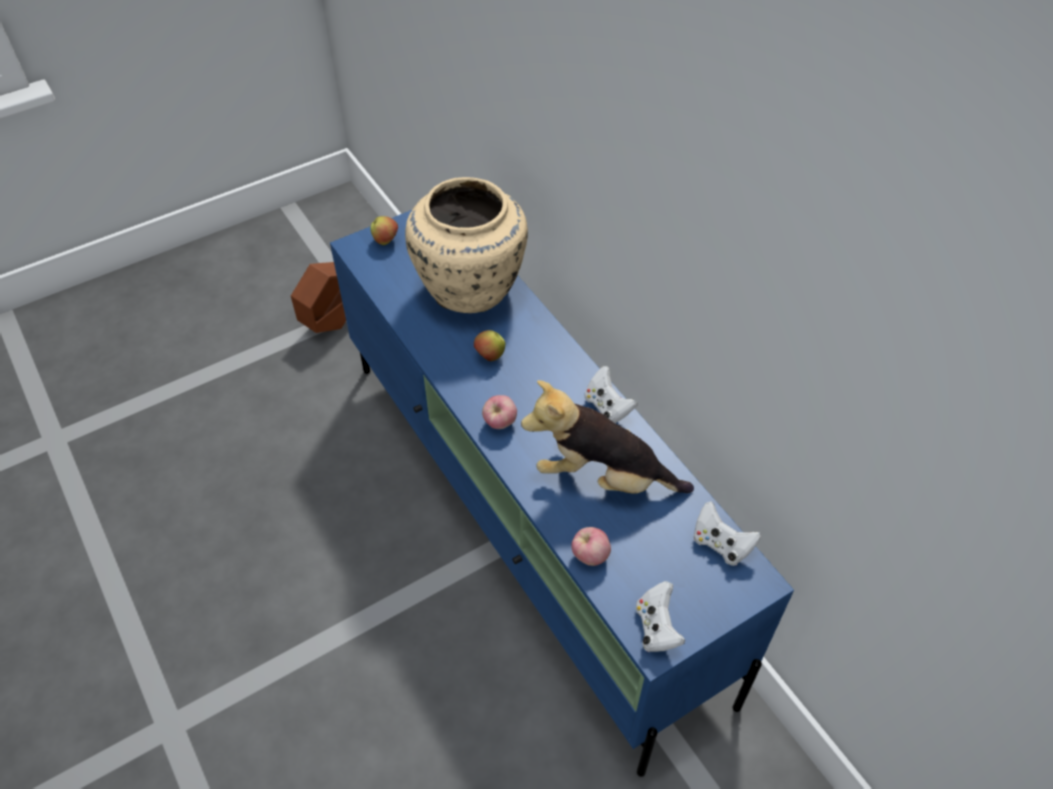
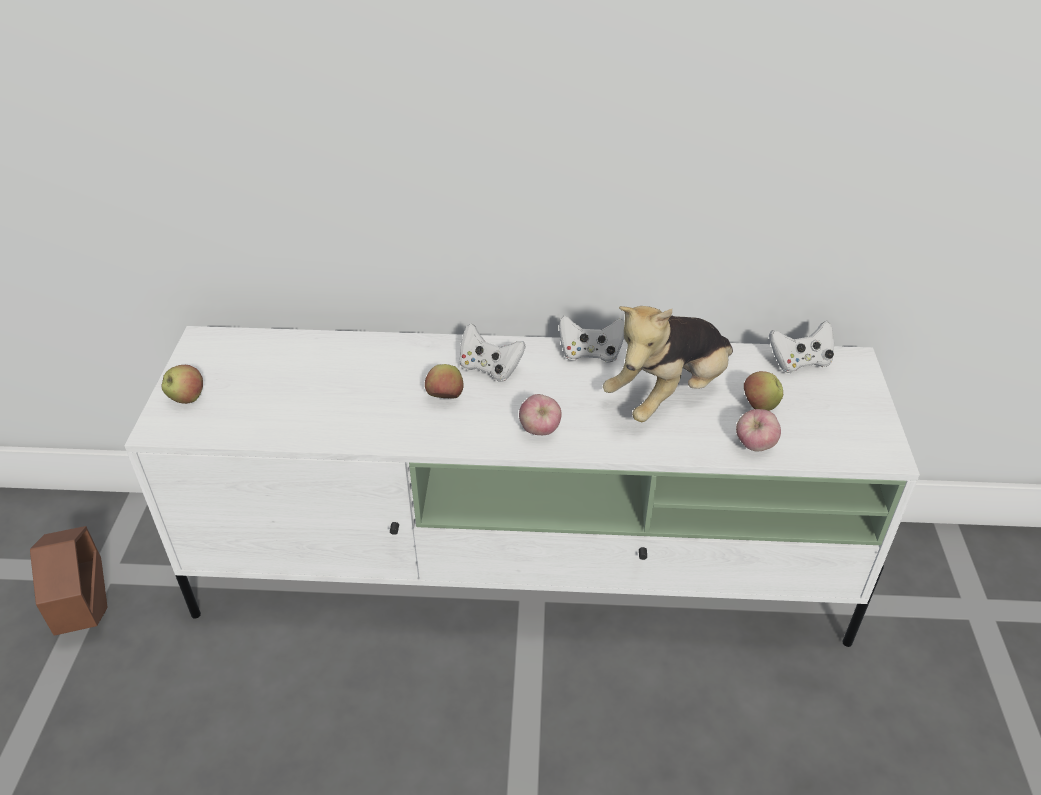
camera: 55 degrees left, 10 degrees down
(471, 288) = (339, 369): beige vase -> none
(529, 522) = (524, 577): blue tv stand -> white tv stand
(639, 539) = (759, 406): none -> apple
(656, 628) = (864, 442): white game controller -> white game controller (489, 368)

